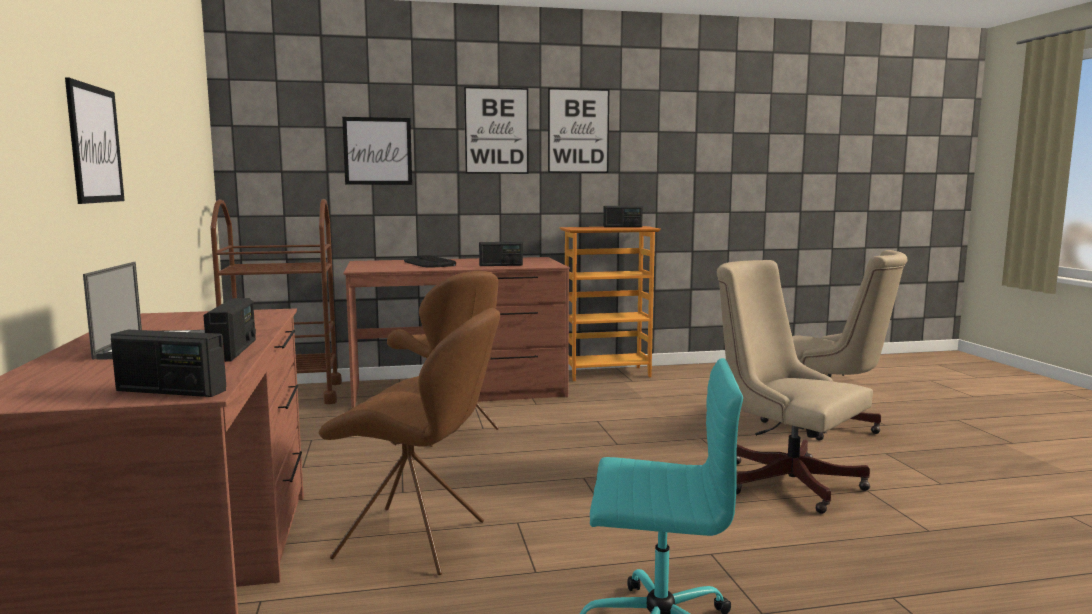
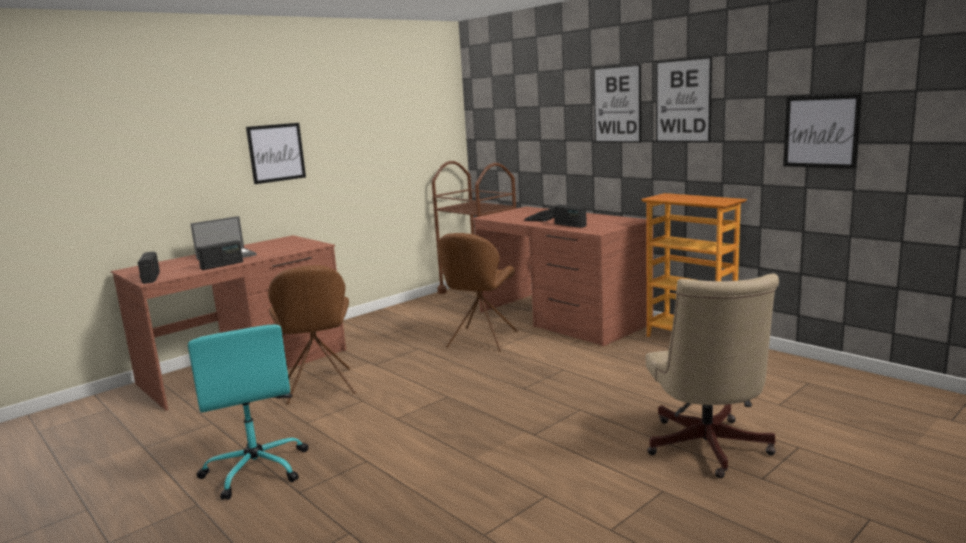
camera: 60 degrees right, 5 degrees up
(377, 151) = (542, 124): picture -> picture (821, 131)
(622, 226) = (712, 198): radio -> none
(783, 480) = (526, 458): beige office chair -> none

